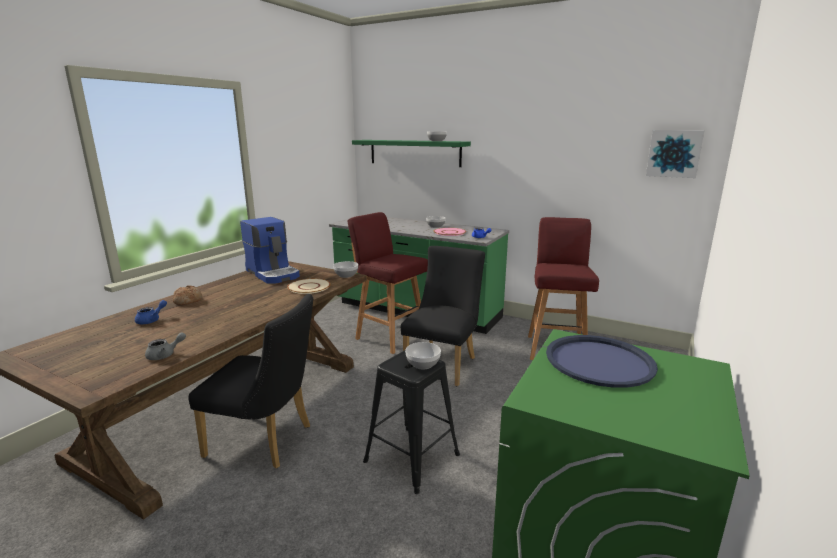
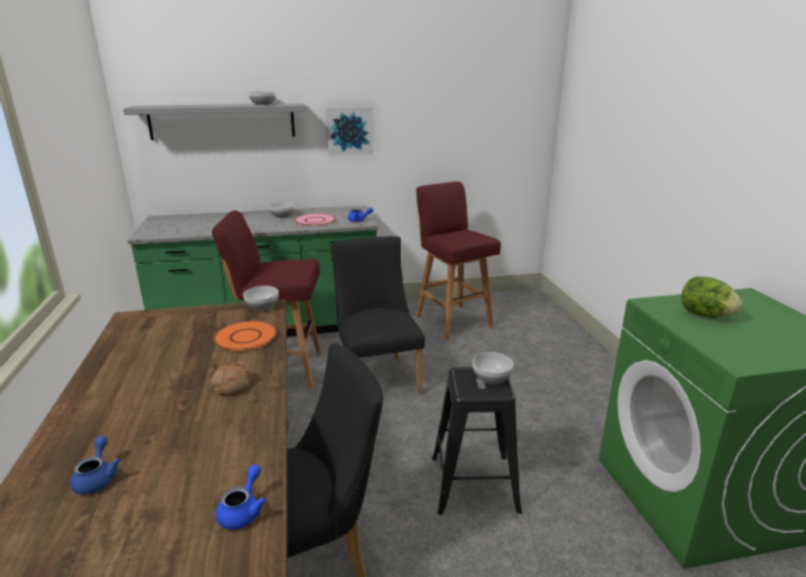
camera: 40 degrees left, 5 degrees up
(165, 355) = (243, 510): grey teapot -> blue teapot
(188, 300) = (95, 423): bread -> bread (231, 385)
(273, 273) = (152, 335): coffee machine -> none
(309, 287) = (245, 337): beige plate -> orange plate
(414, 152) = (222, 121): green shelf -> grey shelf
(599, 361) = (704, 315): blue tray -> lettuce
(674, 153) = (518, 108): picture -> picture (349, 130)

